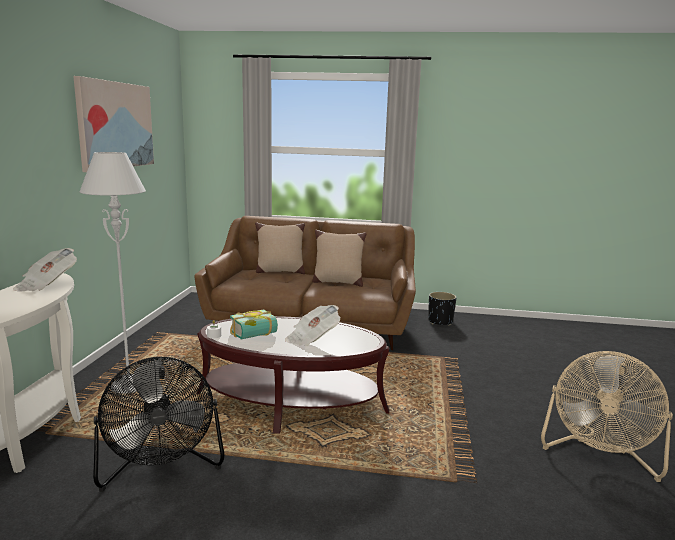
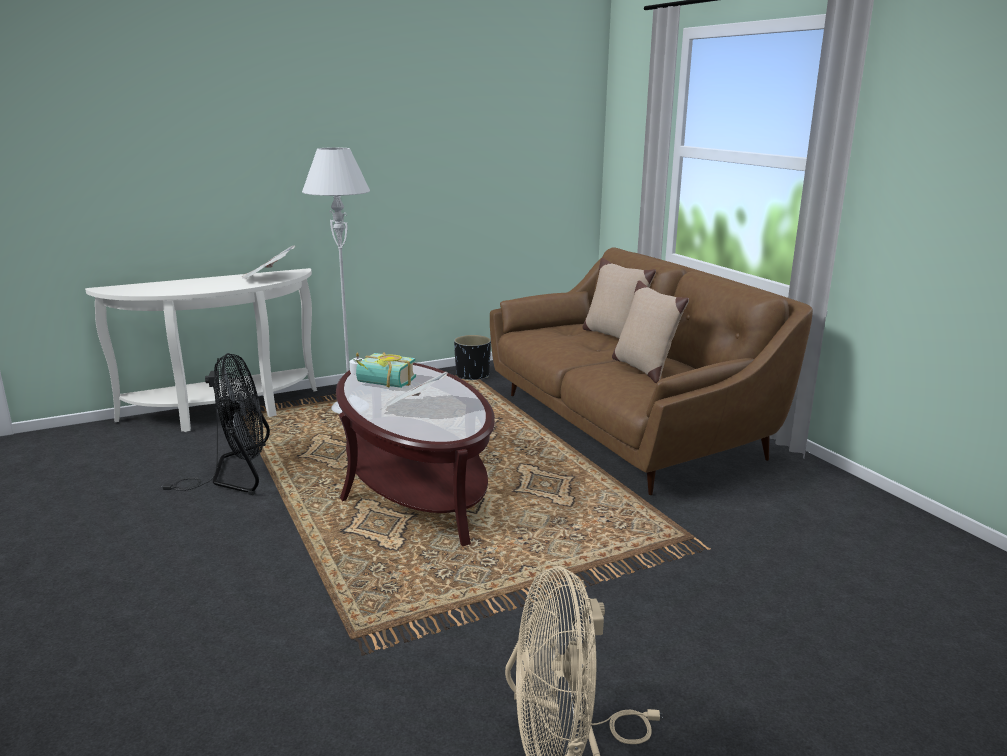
camera: 55 degrees right, 5 degrees up
(115, 125) = (443, 116): picture -> none
(156, 466) = (234, 472): black fan -> black fan turned 135 degrees counterclockwise
(440, 321) = (828, 499): black planter -> black planter (473, 375)

